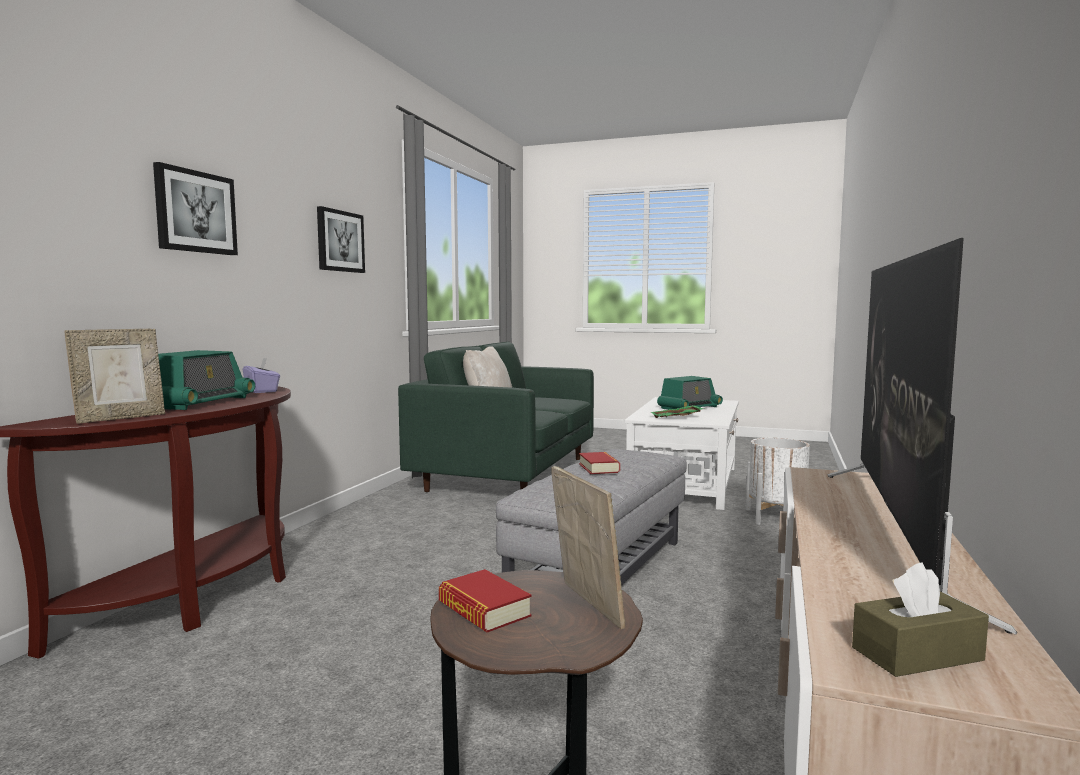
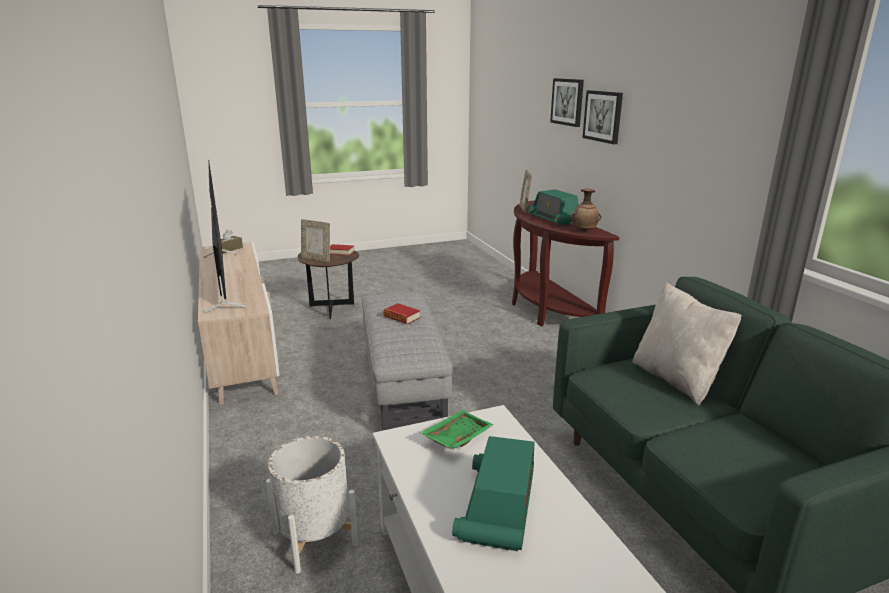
camera: 140 degrees right, 15 degrees up
(262, 391) = (584, 231): purple tissue box -> vase
(339, 241) = (707, 137): picture -> picture (568, 102)

